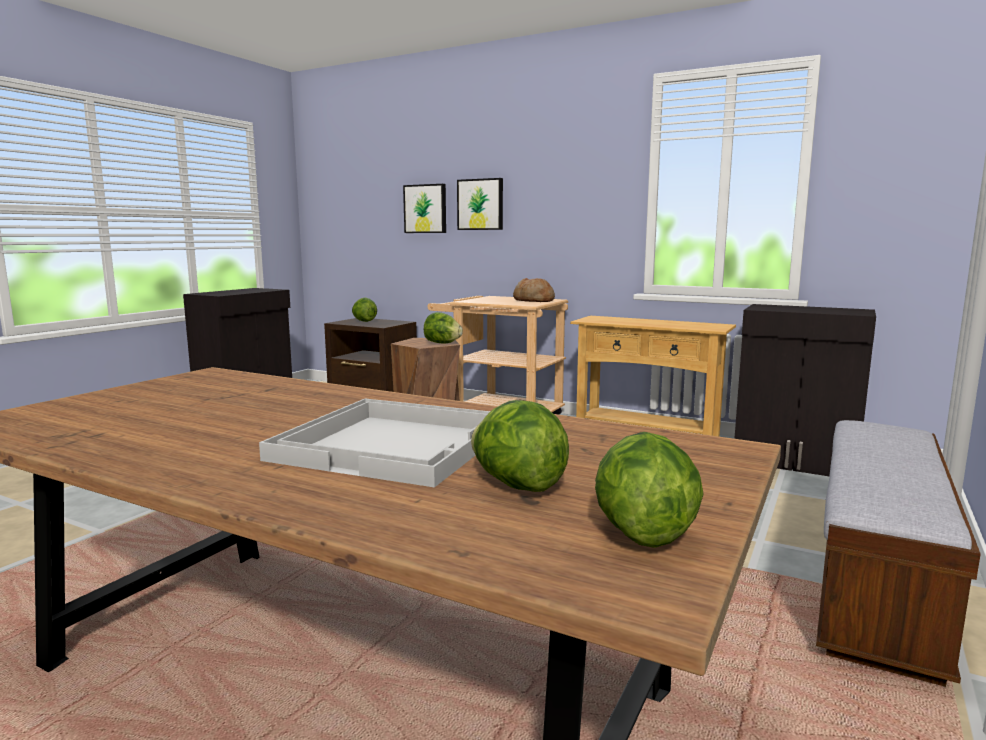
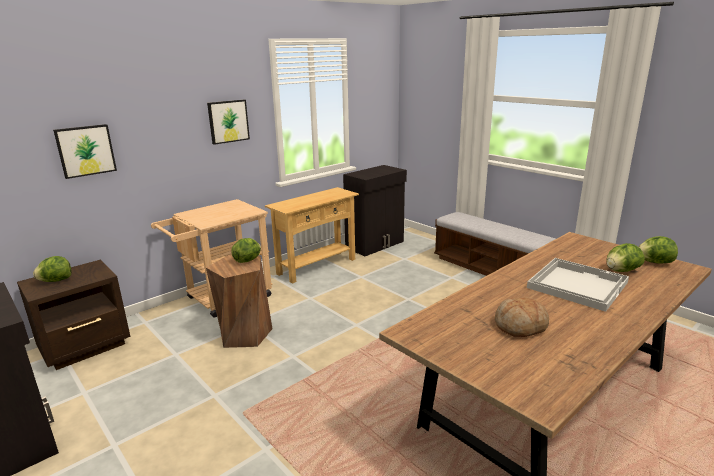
camera: 70 degrees left, 10 degrees up
(481, 204) = (149, 139): picture -> picture (228, 121)
(533, 300) = (233, 207): bread -> bread (521, 326)

